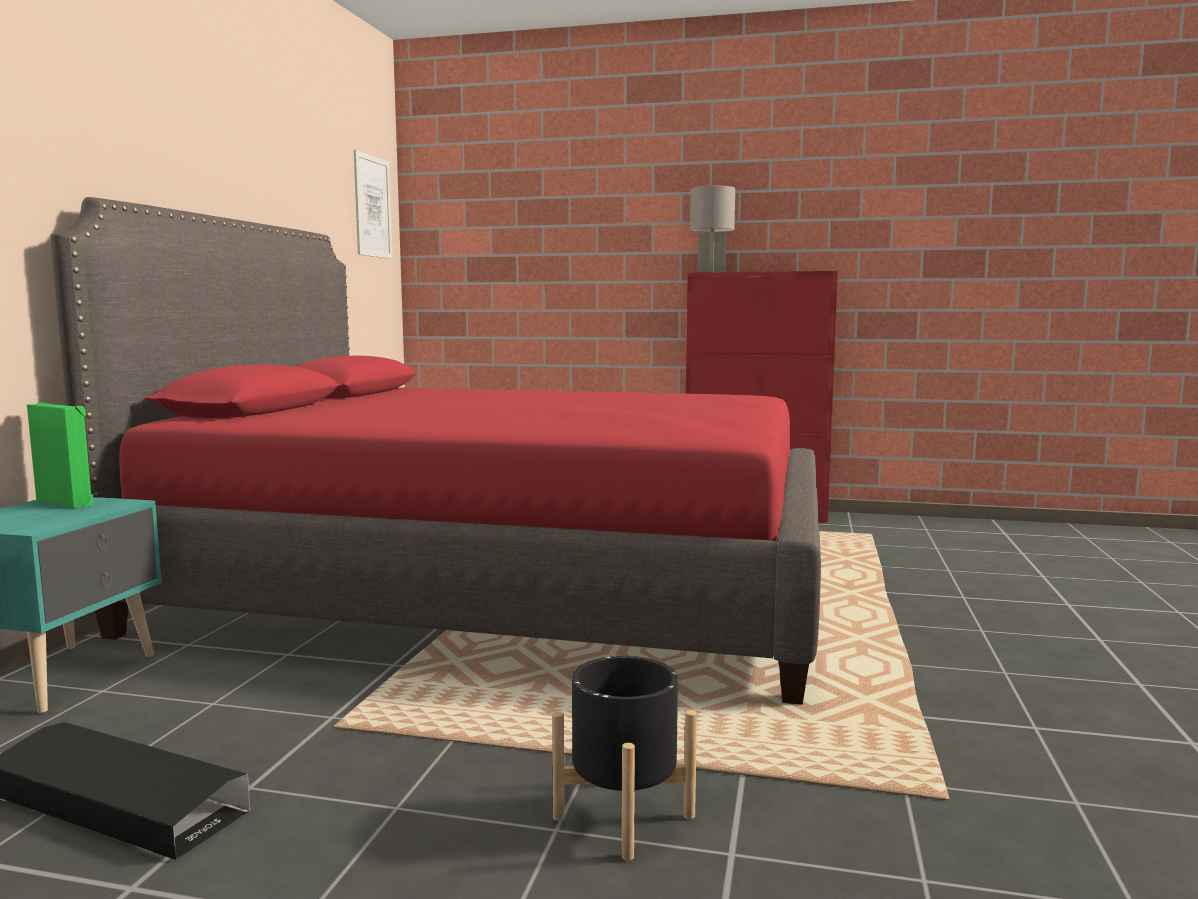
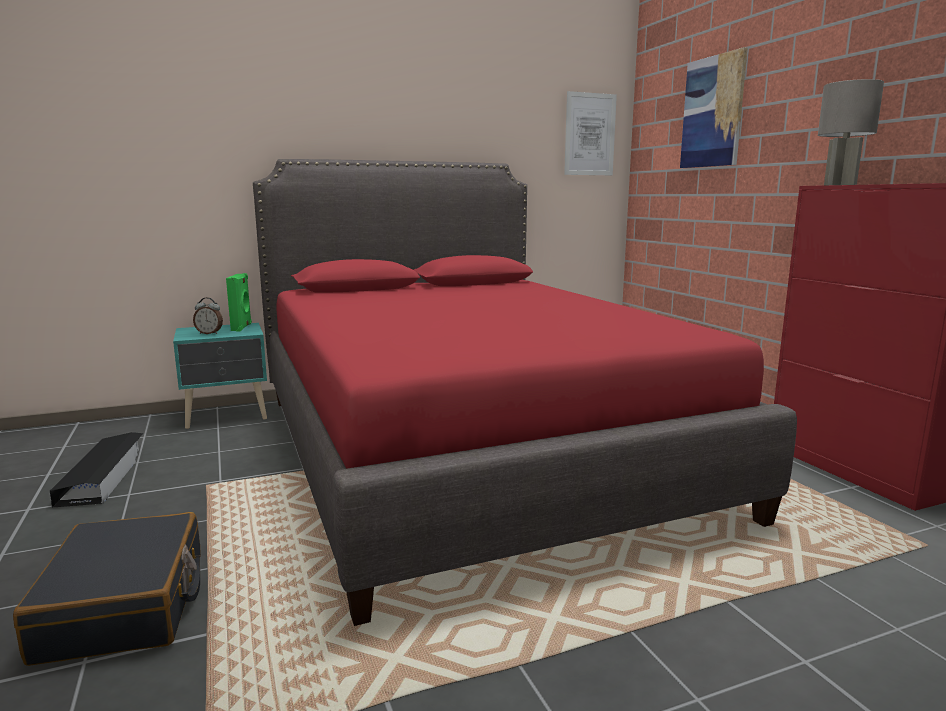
camera: 55 degrees right, 5 degrees up
(49, 517) = (209, 333): none -> alarm clock
(532, 197) = (713, 112): none -> picture
(624, 817) = (125, 605): black planter -> black suitcase

